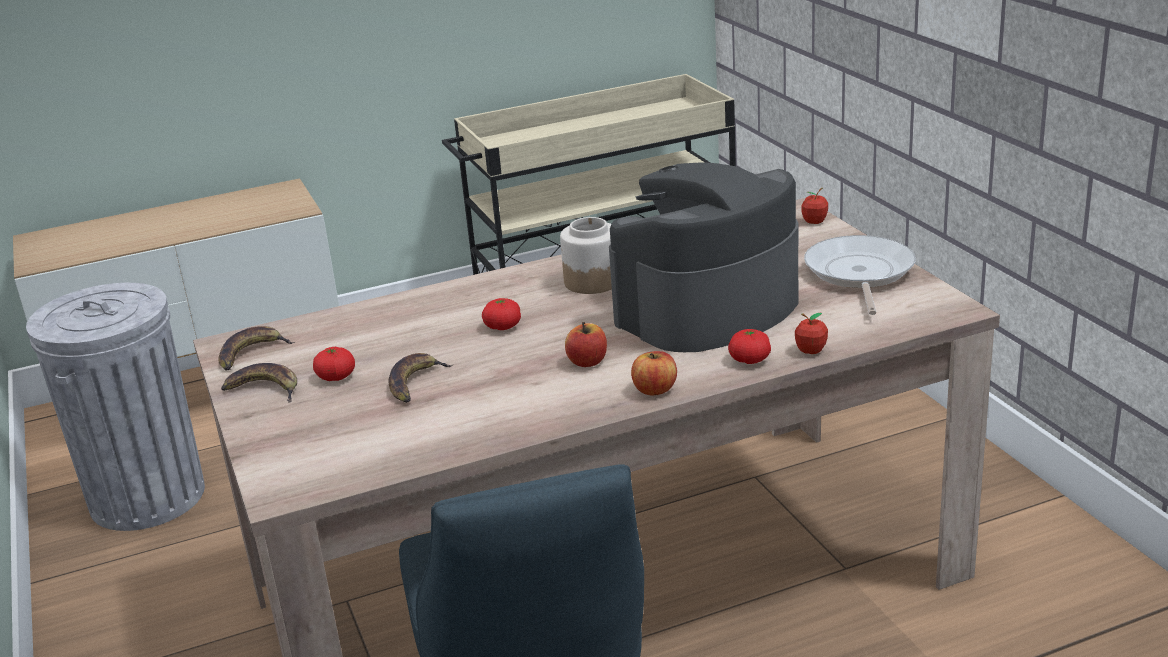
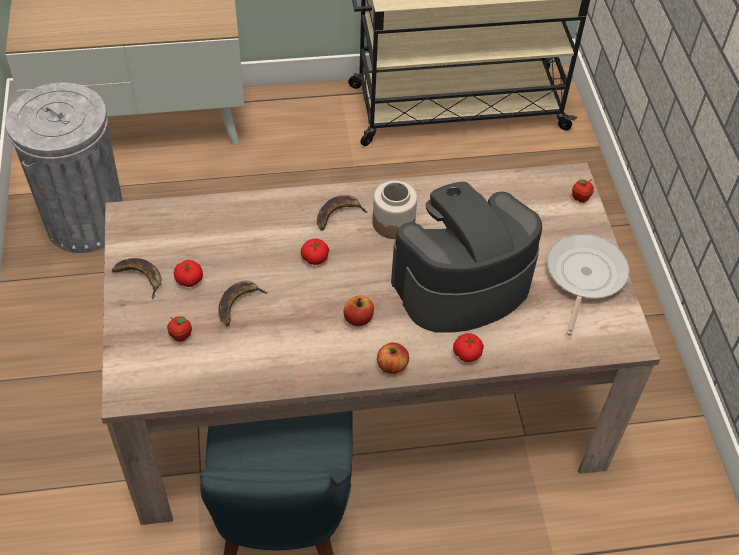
camera: 10 degrees right, 25 degrees up
(251, 353) = (140, 232): banana -> banana (338, 214)
(811, 350) = (512, 357): apple -> apple (181, 335)

